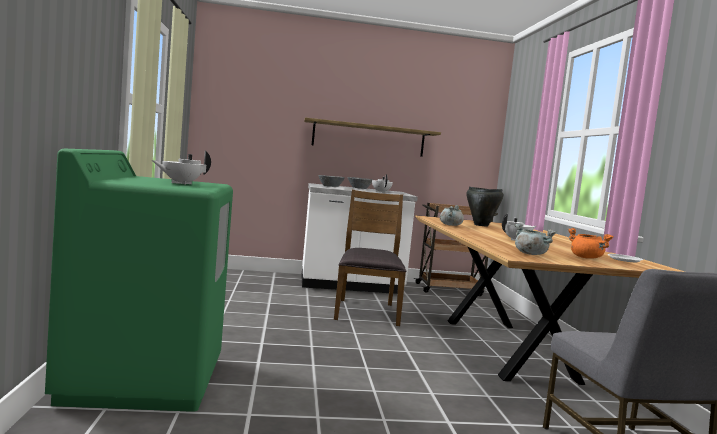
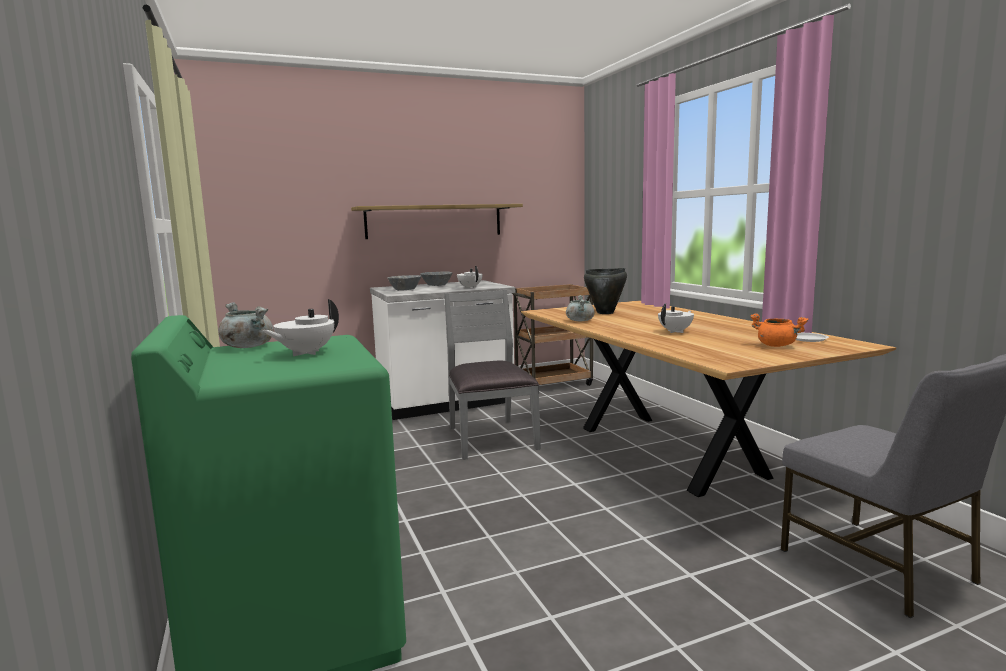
camera: 15 degrees left, 5 degrees up
(366, 311) = (490, 438): brown chair -> grey chair
(530, 254) = (725, 354): grey cooking pot -> grey cooking pot (247, 346)

